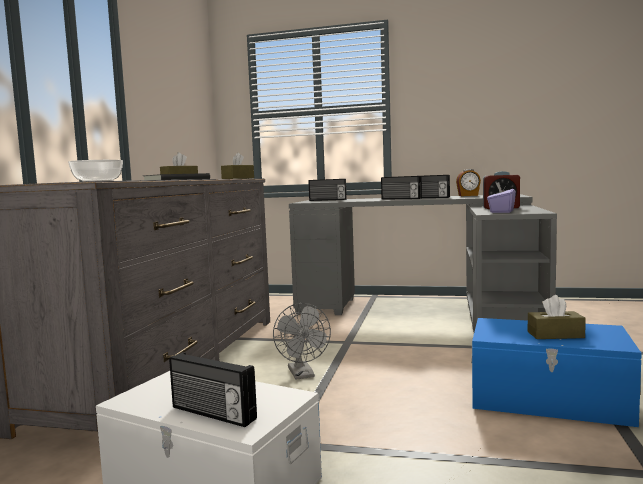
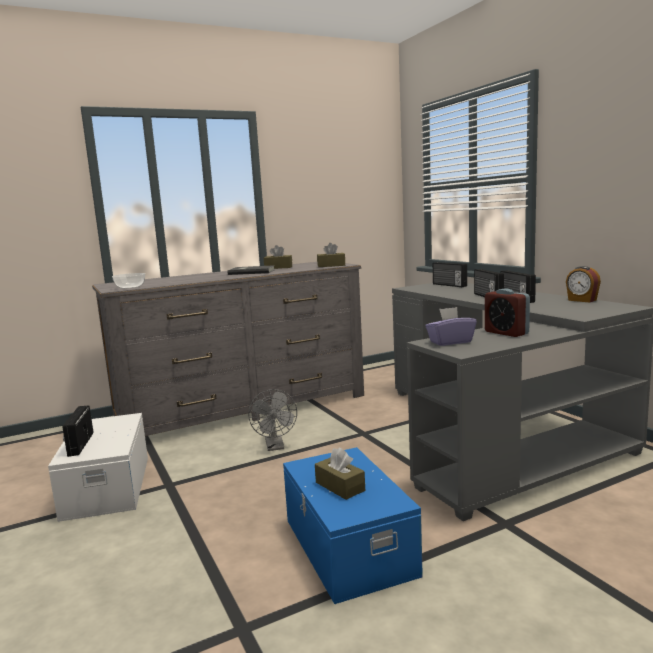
camera: 50 degrees right, 5 degrees up
(303, 375) = (275, 447): grey fan -> grey fan turned 45 degrees counterclockwise

